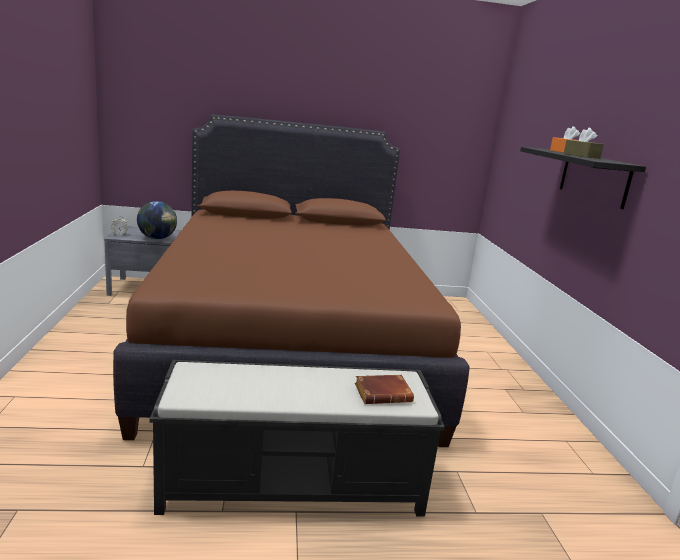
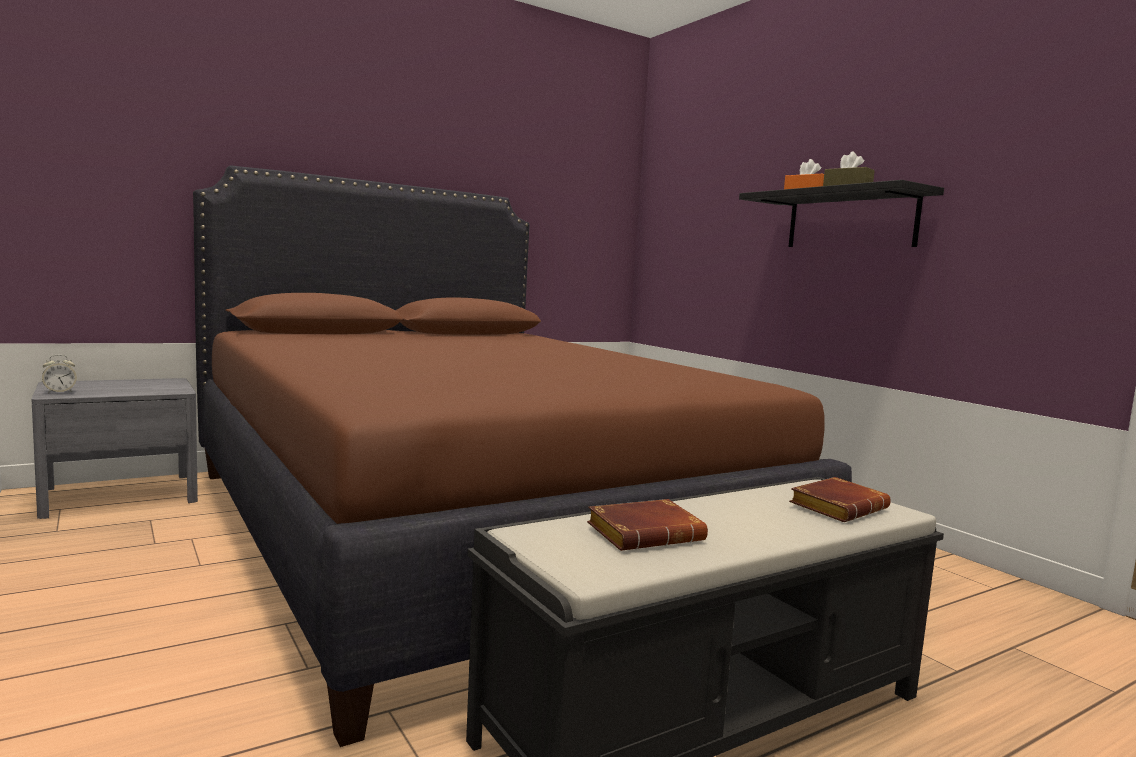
camera: 25 degrees left, 10 degrees down
(157, 238) = (146, 390): globe -> none
(244, 383) = (646, 534): none -> brown book

